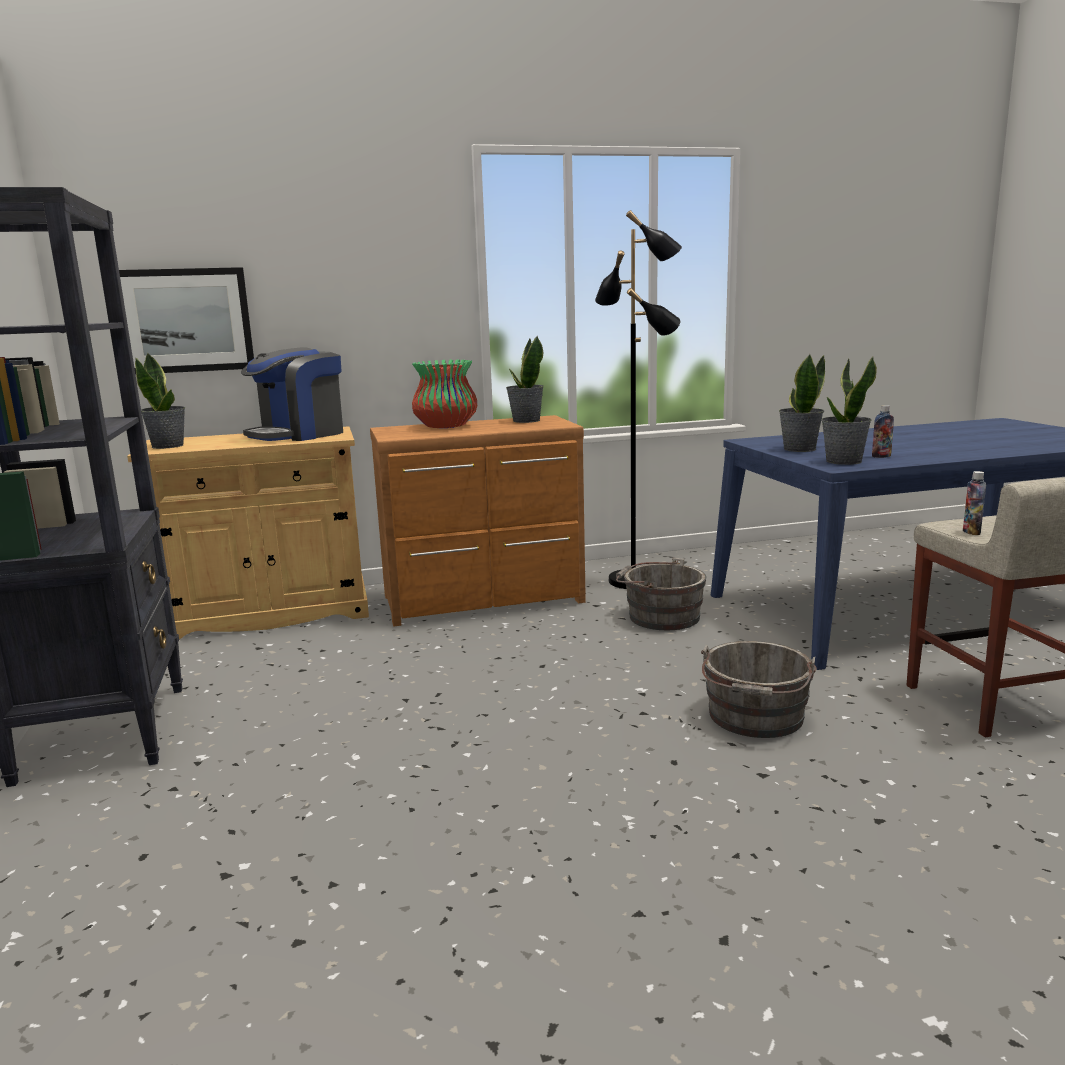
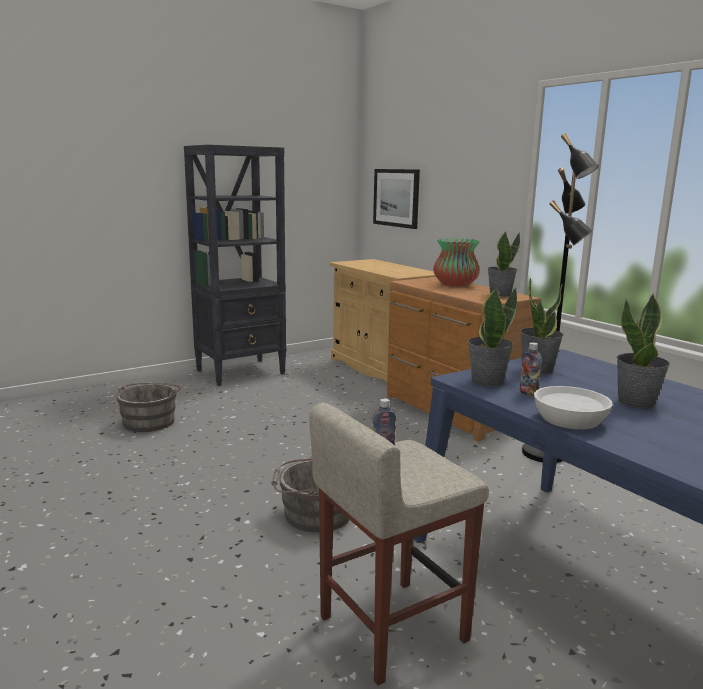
camera: 70 degrees right, 0 degrees up
(168, 446) = (356, 262): potted plant -> potted plant (637, 402)
(299, 435) = (404, 271): coffee machine -> none
(659, 616) = (473, 470): grey bucket -> grey bucket (150, 421)
(953, 455) = (571, 420): none -> white bowl

